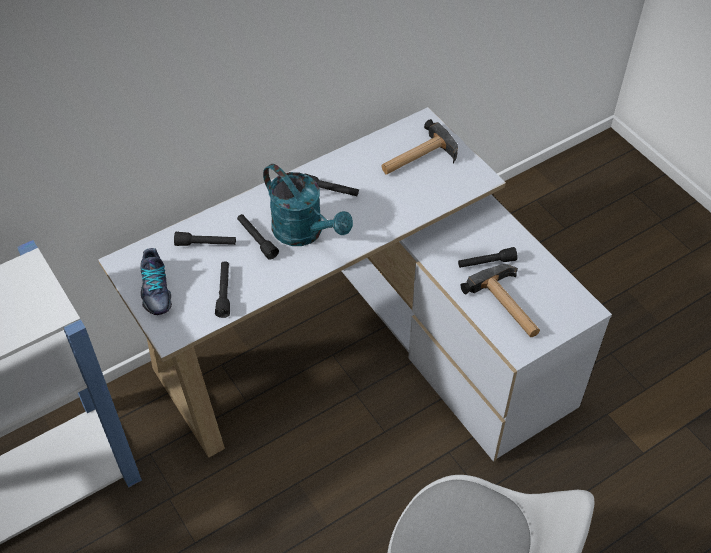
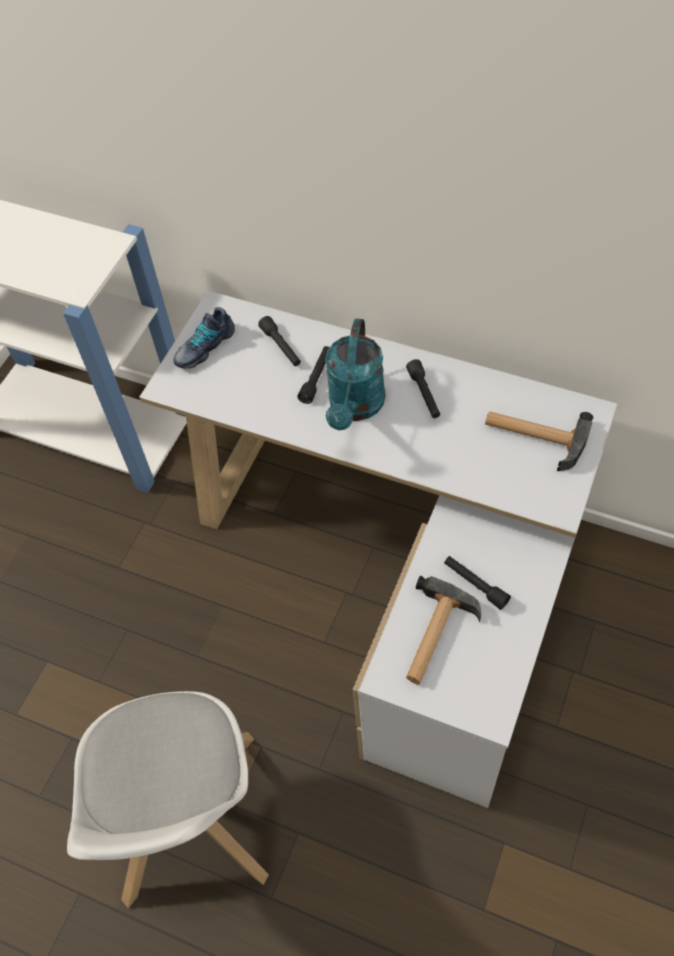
camera: 60 degrees right, 5 degrees up
(224, 292) = (238, 393): black flashlight -> none

